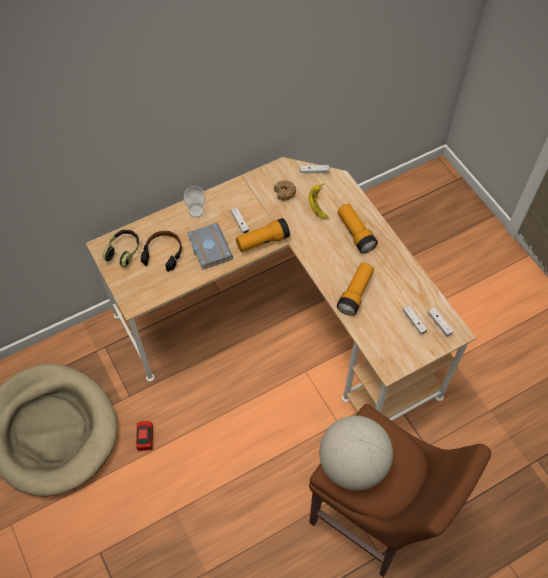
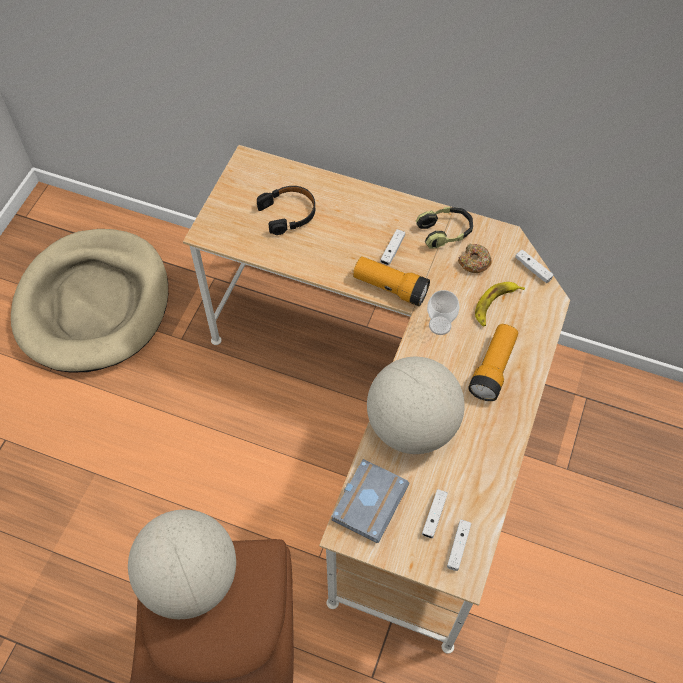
camera: 50 degrees right, 0 degrees up
(123, 251) = (258, 180): headphones -> headphones (445, 232)
(145, 437) = (150, 386): toy car -> none
(196, 211) = (366, 203): cup -> cup (440, 325)
(208, 248) = (333, 246): grey book -> grey book (368, 500)
(355, 293) = (412, 426): flashlight -> globe

